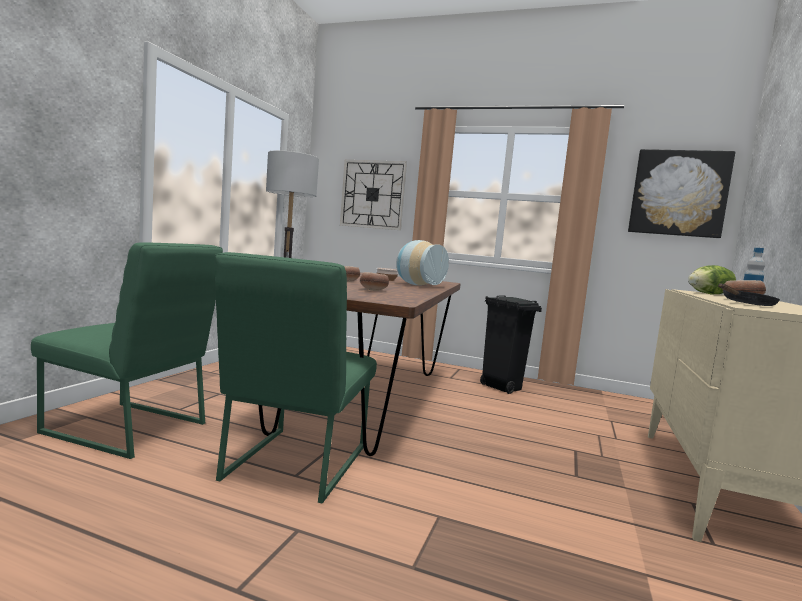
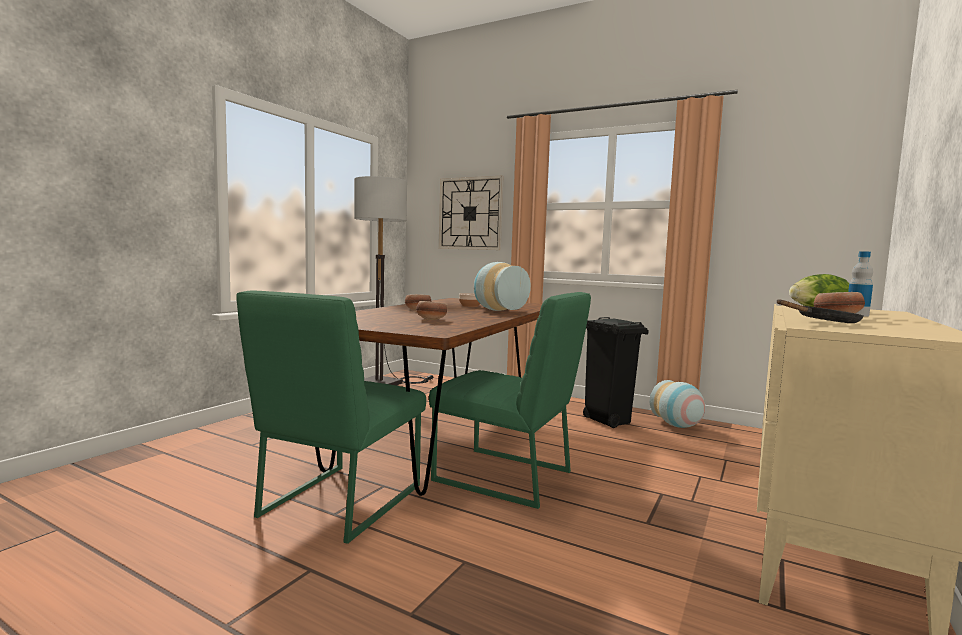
camera: 10 degrees right, 0 degrees up
(128, 429) = (195, 464): green chair -> green chair (506, 477)
(560, 392) = (678, 426): none -> vase
(678, 193) = (812, 187): picture -> none

